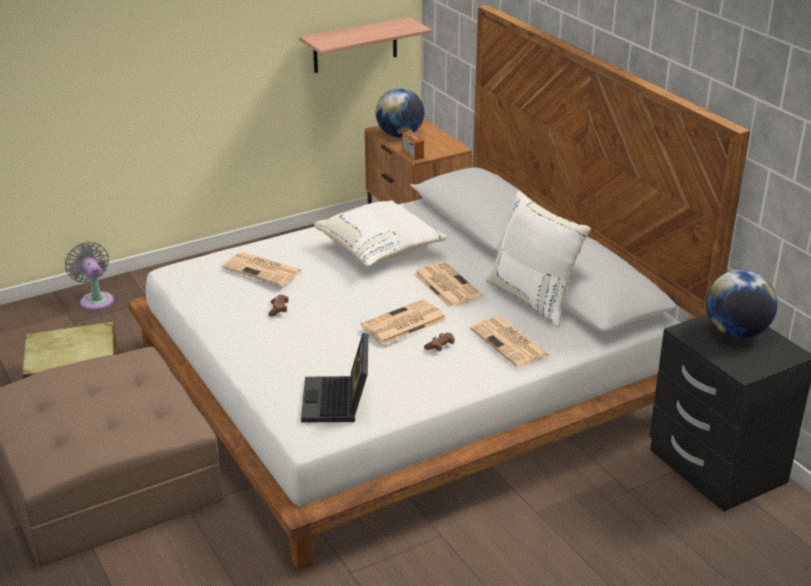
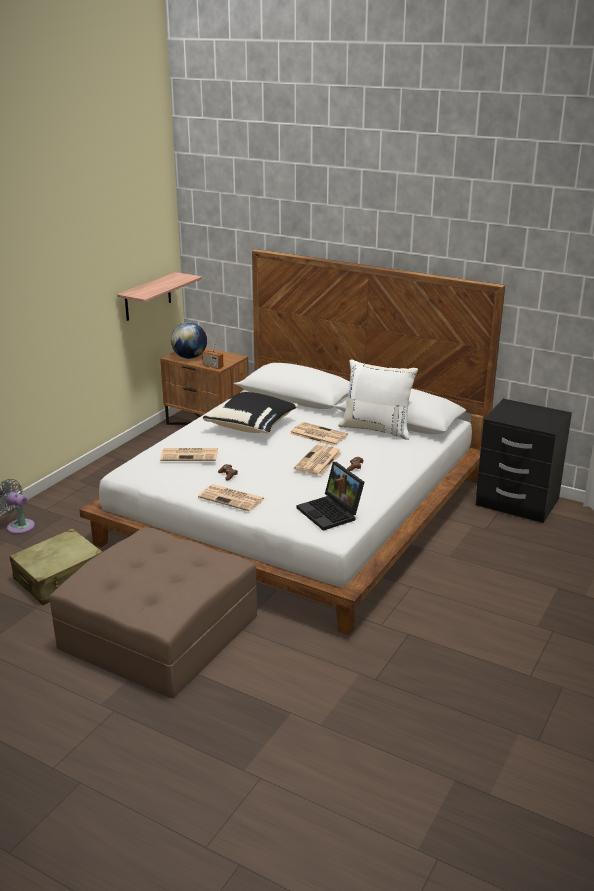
camera: 30 degrees left, 5 degrees down
(380, 250) = (252, 426): white pillow -> black pillow
(510, 343) = (393, 454): newspaper -> newspaper (232, 498)
(736, 332) = (521, 411): globe -> none

